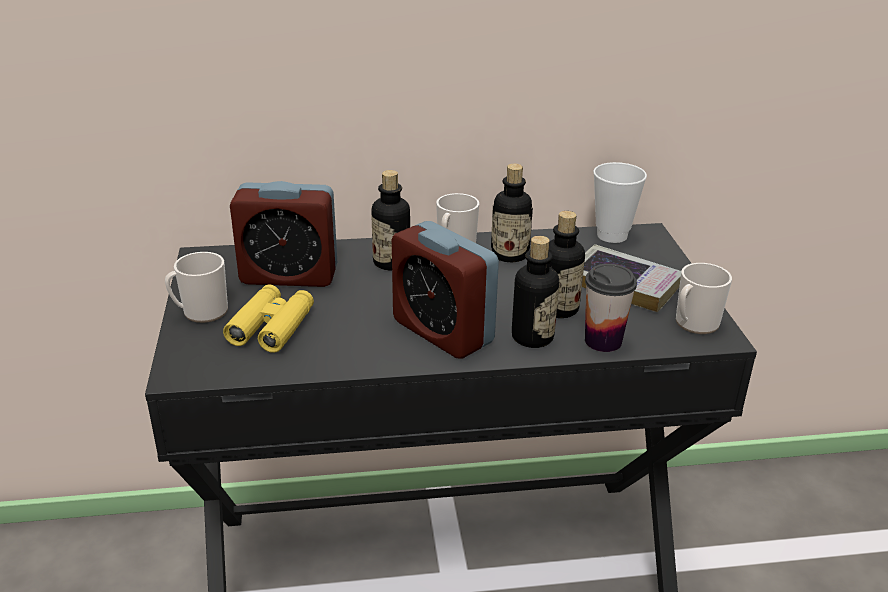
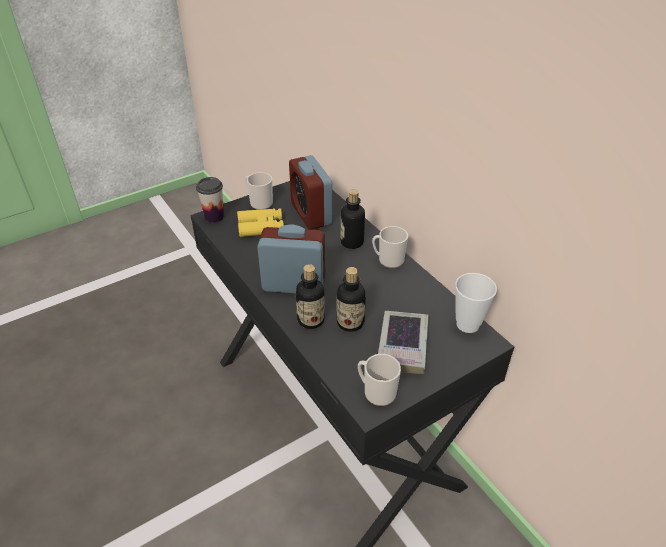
camera: 65 degrees right, 10 degrees up
(442, 332) = (293, 284): alarm clock -> alarm clock turned 75 degrees clockwise
(509, 254) = (399, 284): bottle -> none
(603, 341) = (326, 351): cup -> cup (214, 216)

